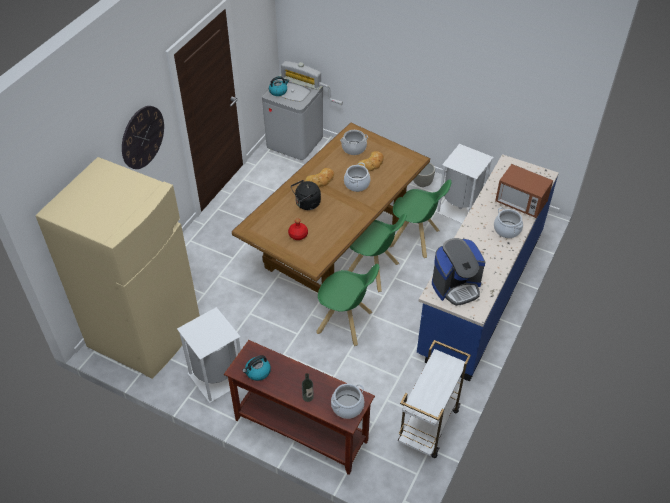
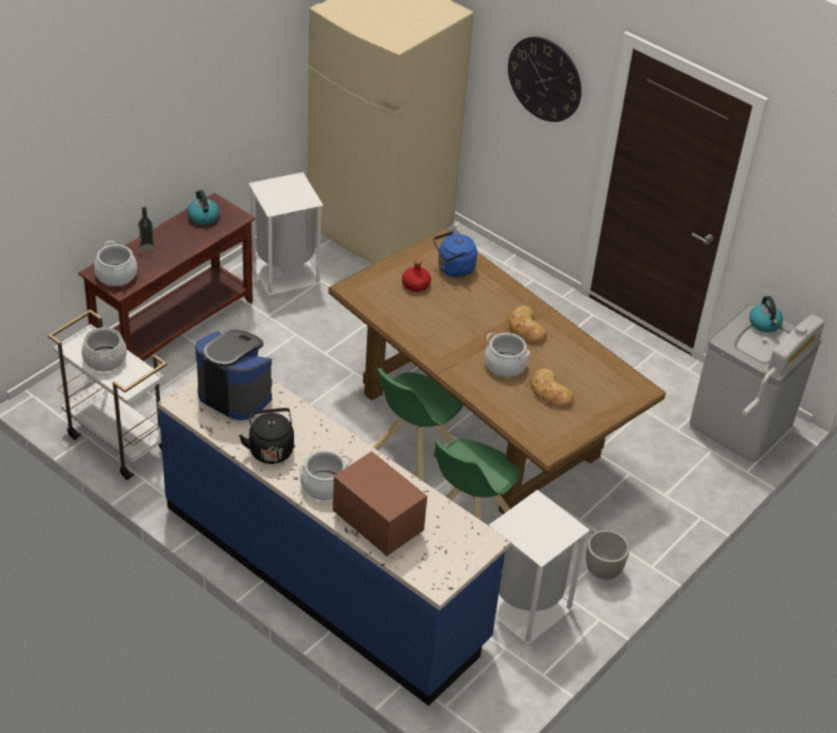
camera: 100 degrees right, 5 degrees down
(275, 219) = (453, 269): none -> blue kettle
(306, 204) = (476, 304): black kettle -> black kettle (270, 449)
(346, 323) = (324, 404): green chair -> none
(354, 148) = (594, 380): cooking pot -> cooking pot (104, 359)
(456, 286) = (235, 394): coffee machine -> coffee machine turned 135 degrees clockwise
(520, 203) = (378, 523): microwave -> microwave turned 90 degrees clockwise

